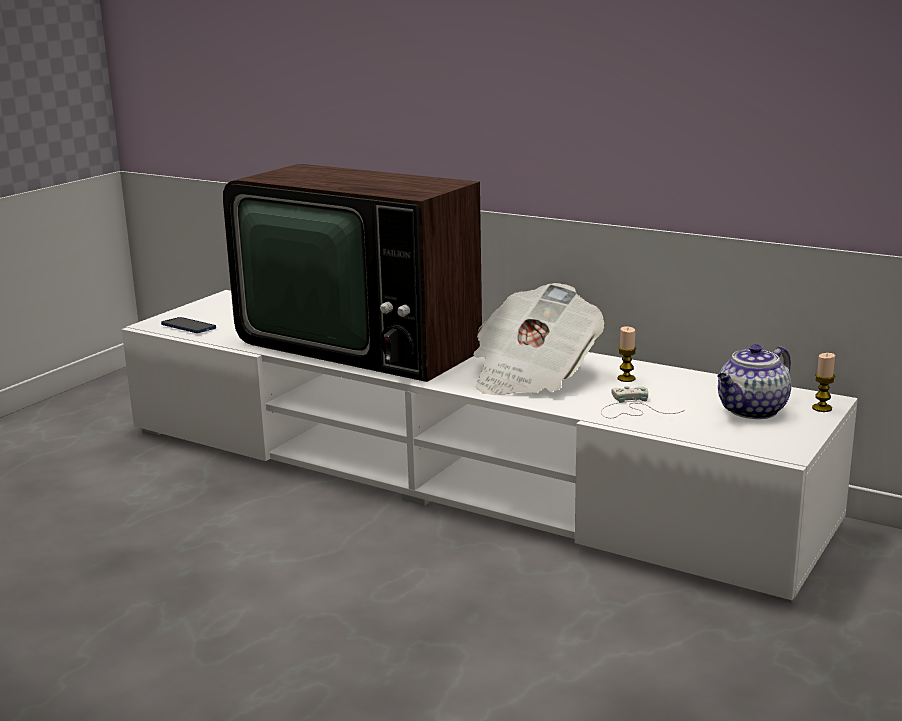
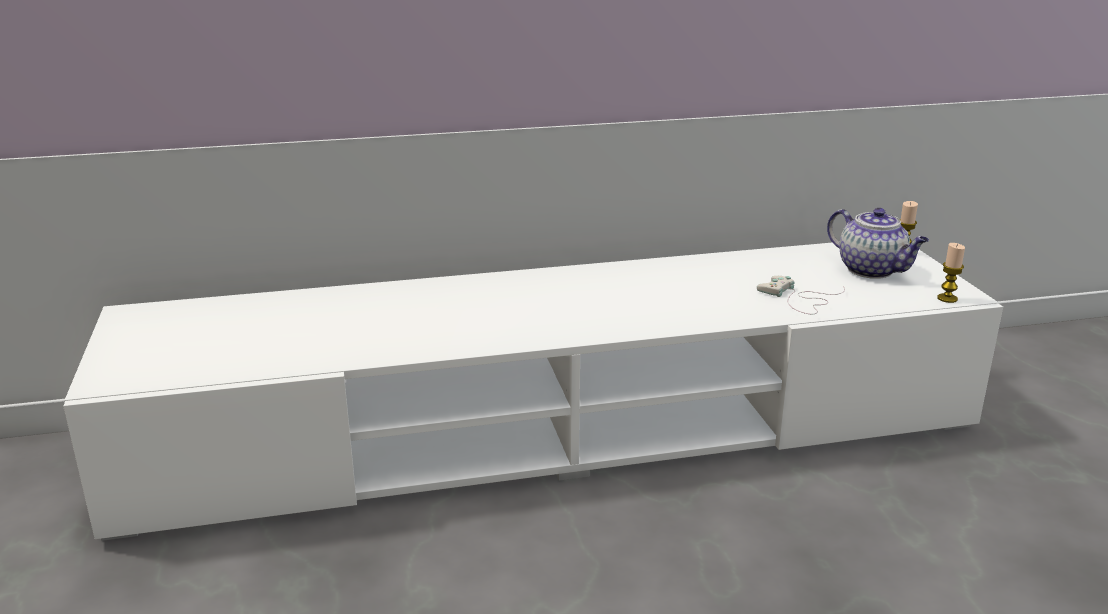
camera: 45 degrees left, 5 degrees up
(188, 327) = (166, 369): phone -> none
(364, 341) = (425, 315): television -> none
(532, 375) = (659, 297): newspaper -> none
(626, 378) = (733, 273): candle -> candle (947, 298)
(752, 411) = (872, 270): teapot -> teapot turned 45 degrees counterclockwise

